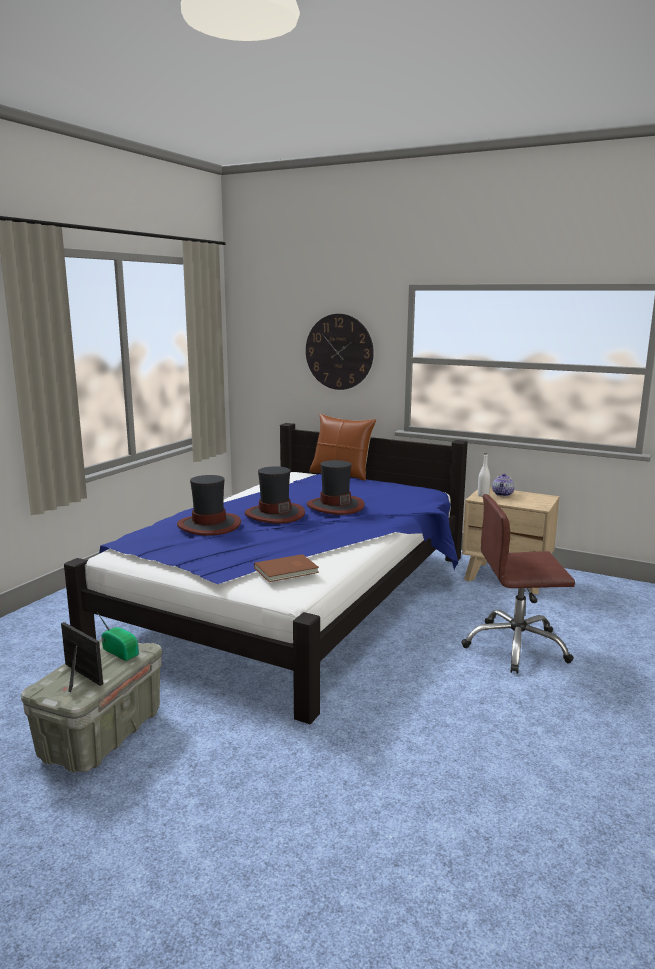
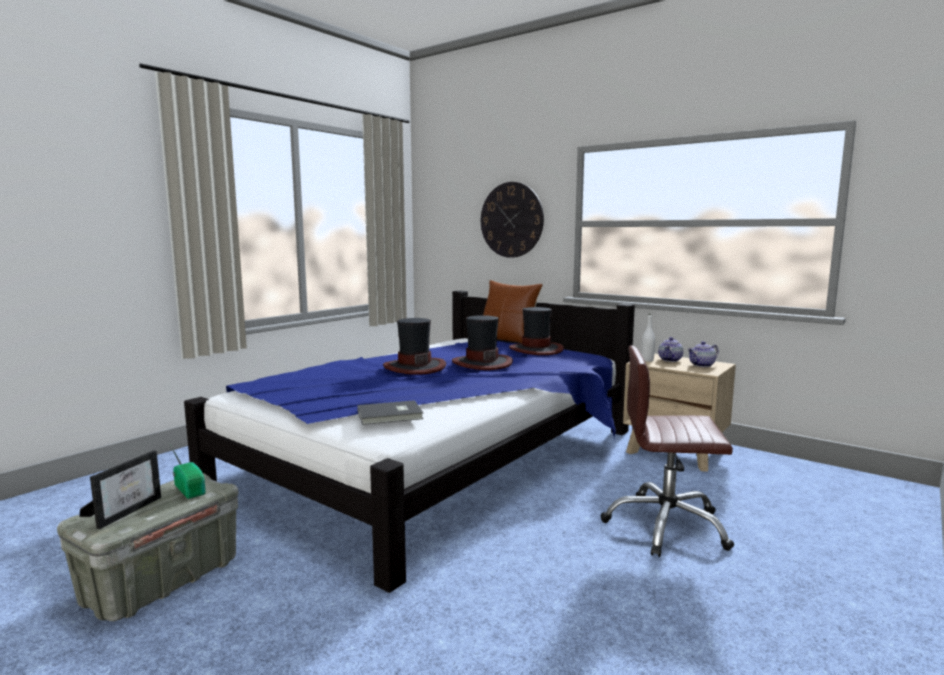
camera: 10 degrees right, 5 degrees down
(77, 676) = (126, 510): picture frame -> picture frame turned 60 degrees clockwise
(209, 525) = (342, 373): hat -> hat (536, 349)
(287, 570) = (391, 415): brown book -> grey book
(532, 499) = (702, 365): none -> teapot

